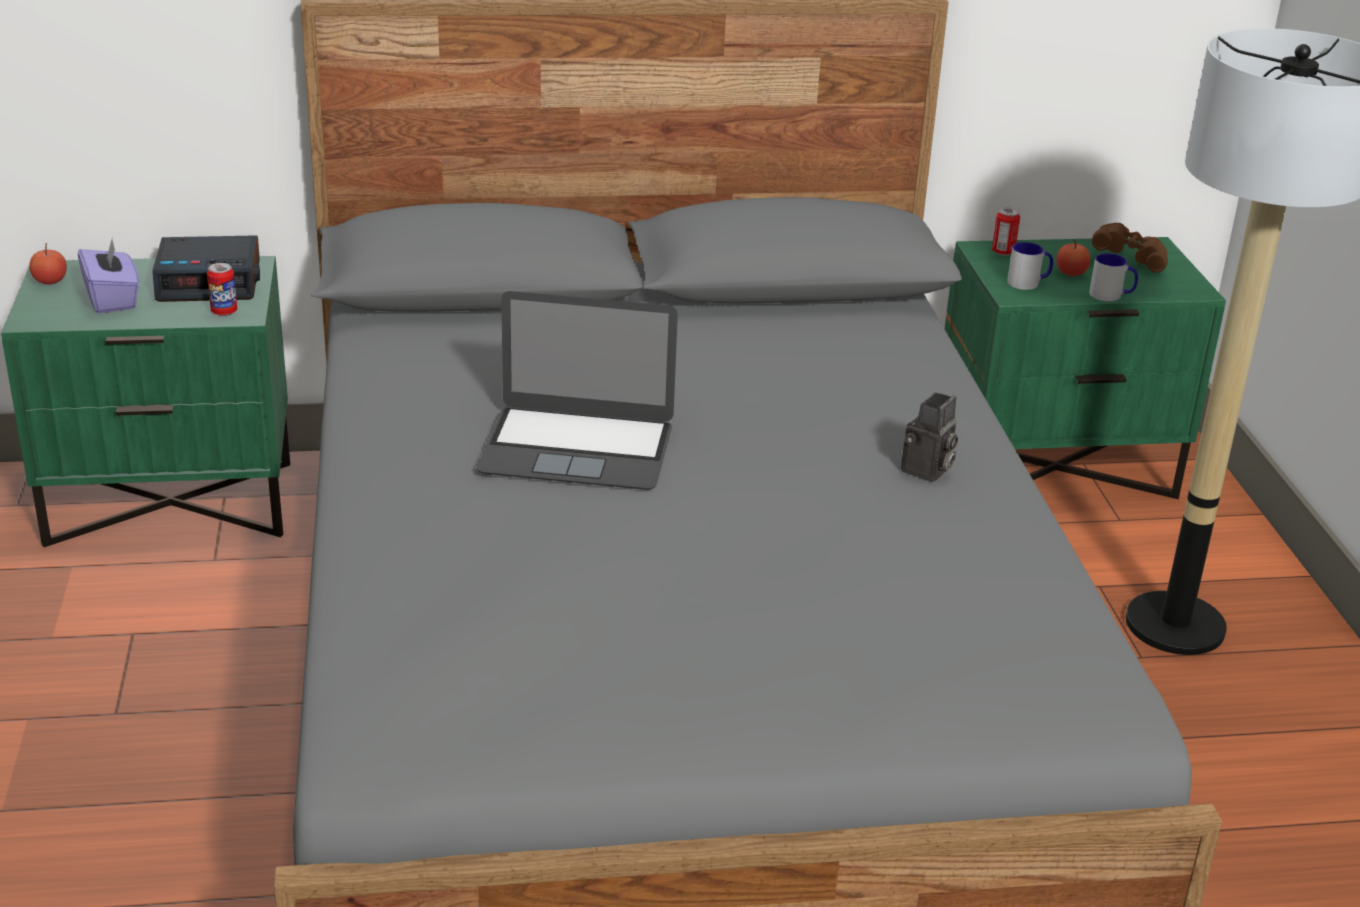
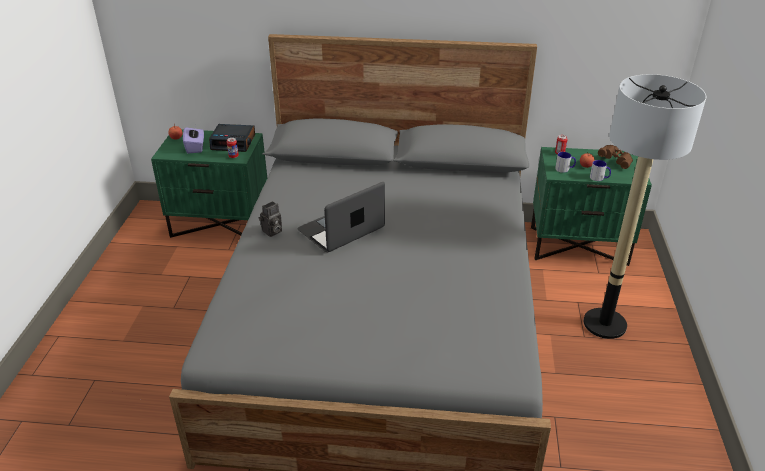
camera: 15 degrees right, 5 degrees up
(577, 448) = (341, 229): laptop -> laptop turned 120 degrees clockwise
(927, 471) = (480, 254): camera -> camera (272, 232)

